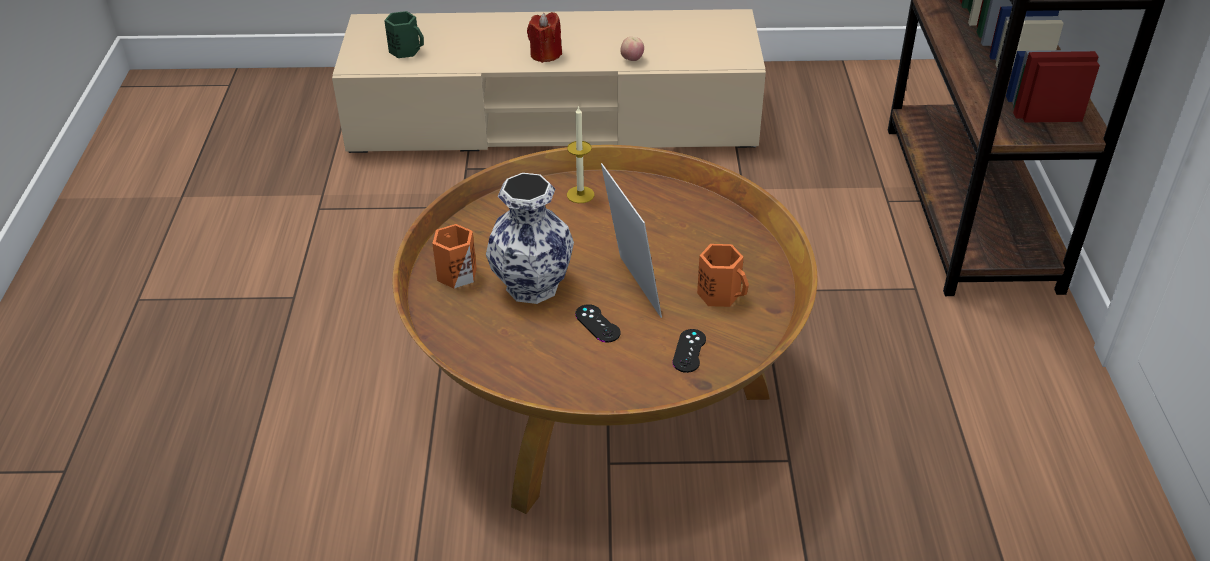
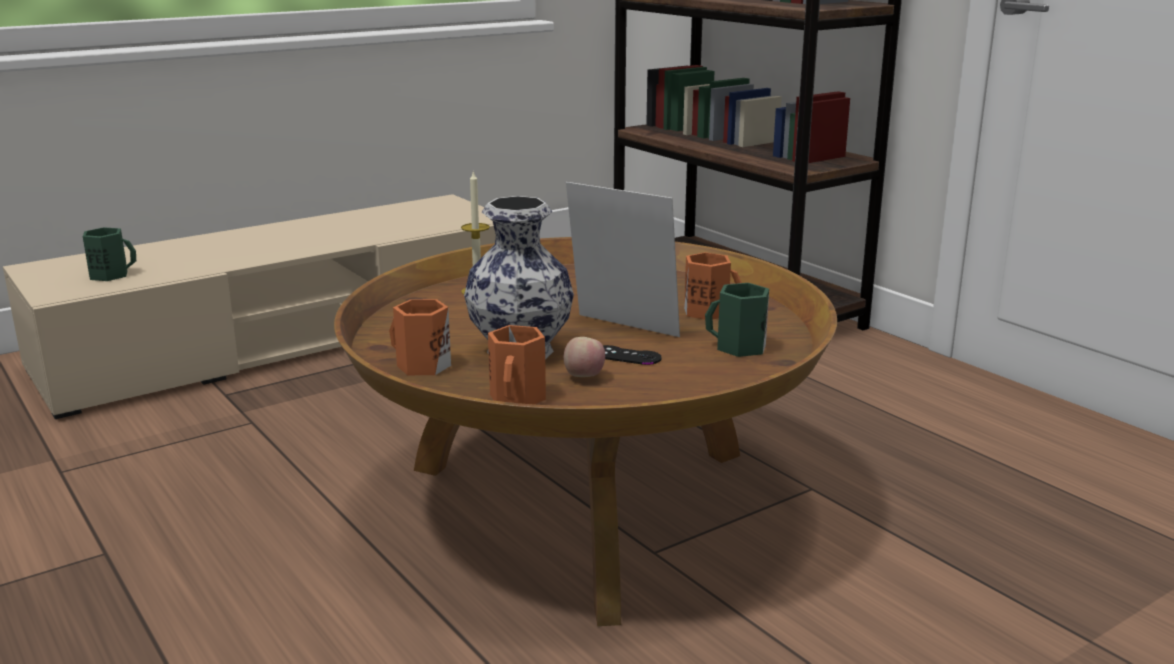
camera: 35 degrees left, 20 degrees down
(478, 339) = (519, 398): none -> orange mug
(545, 54) = (284, 249): red candle -> none
(632, 60) = (381, 236): apple -> apple (584, 377)
(689, 351) = (739, 347): black game controller -> green mug

